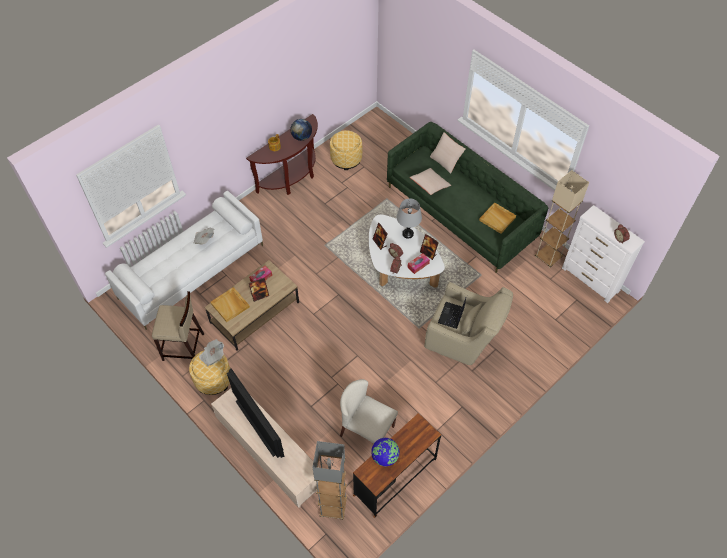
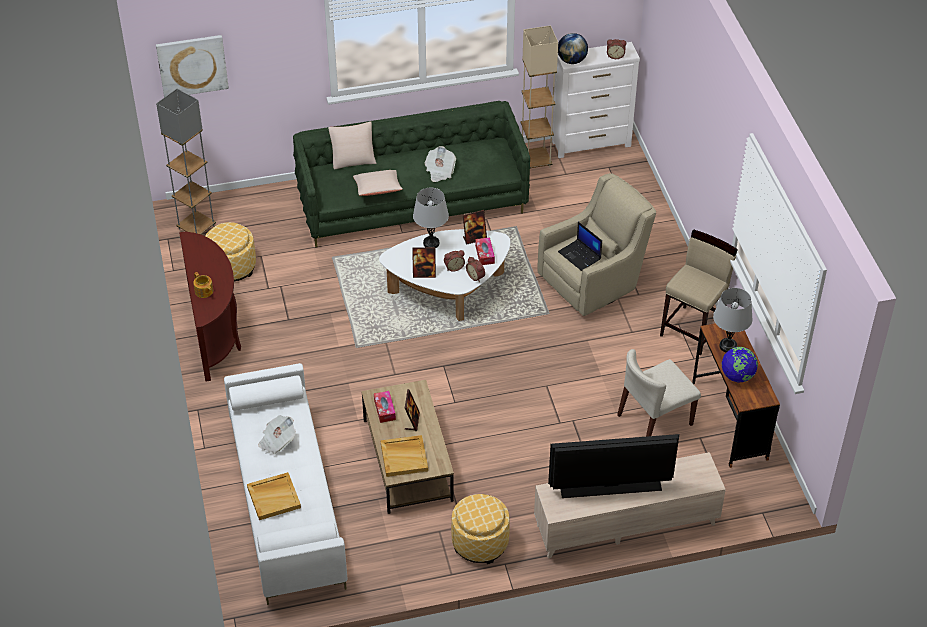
camera: 60 degrees left, 10 degrees down
(184, 347) = (407, 556): beige stool -> beige stool (693, 330)
(212, 356) = (473, 502): newspaper -> newspaper (439, 171)
(302, 137) = (211, 258): globe -> globe (572, 60)
(333, 507) = (733, 492): grey floor lamp -> grey floor lamp (196, 227)
(399, 37) = (192, 65): none -> picture
(410, 438) = (728, 346): none -> grey table lamp
(497, 219) = (477, 156): beige tray -> beige tray (274, 497)

